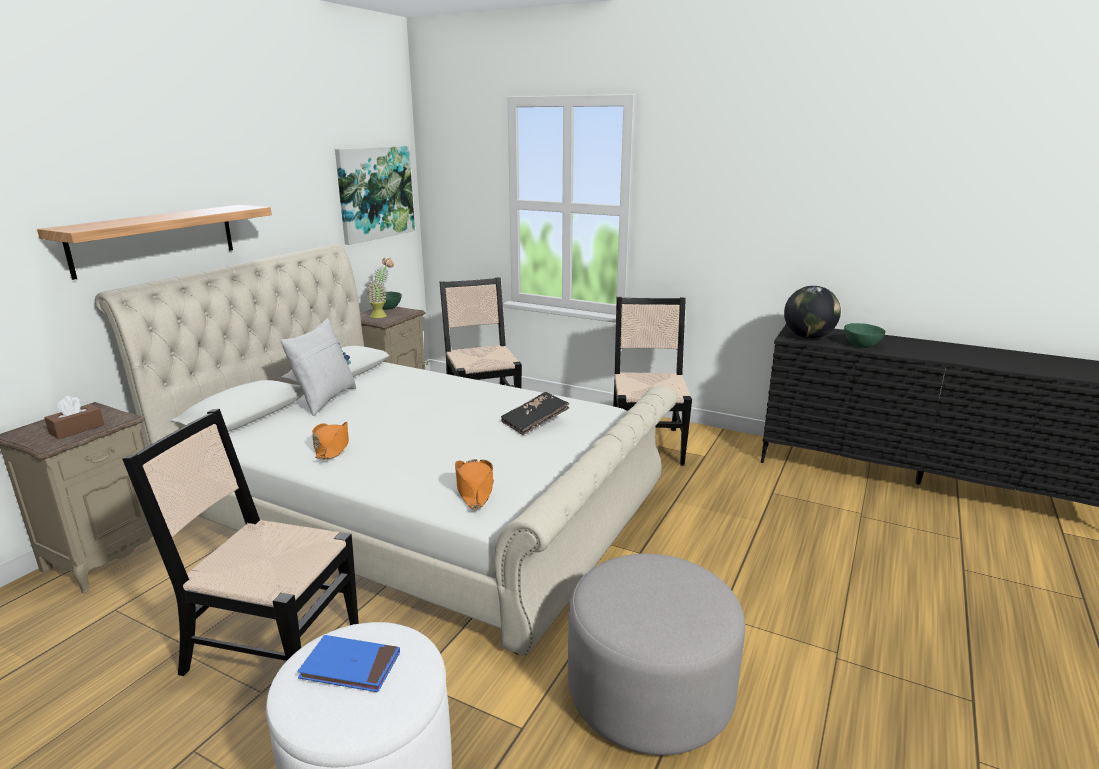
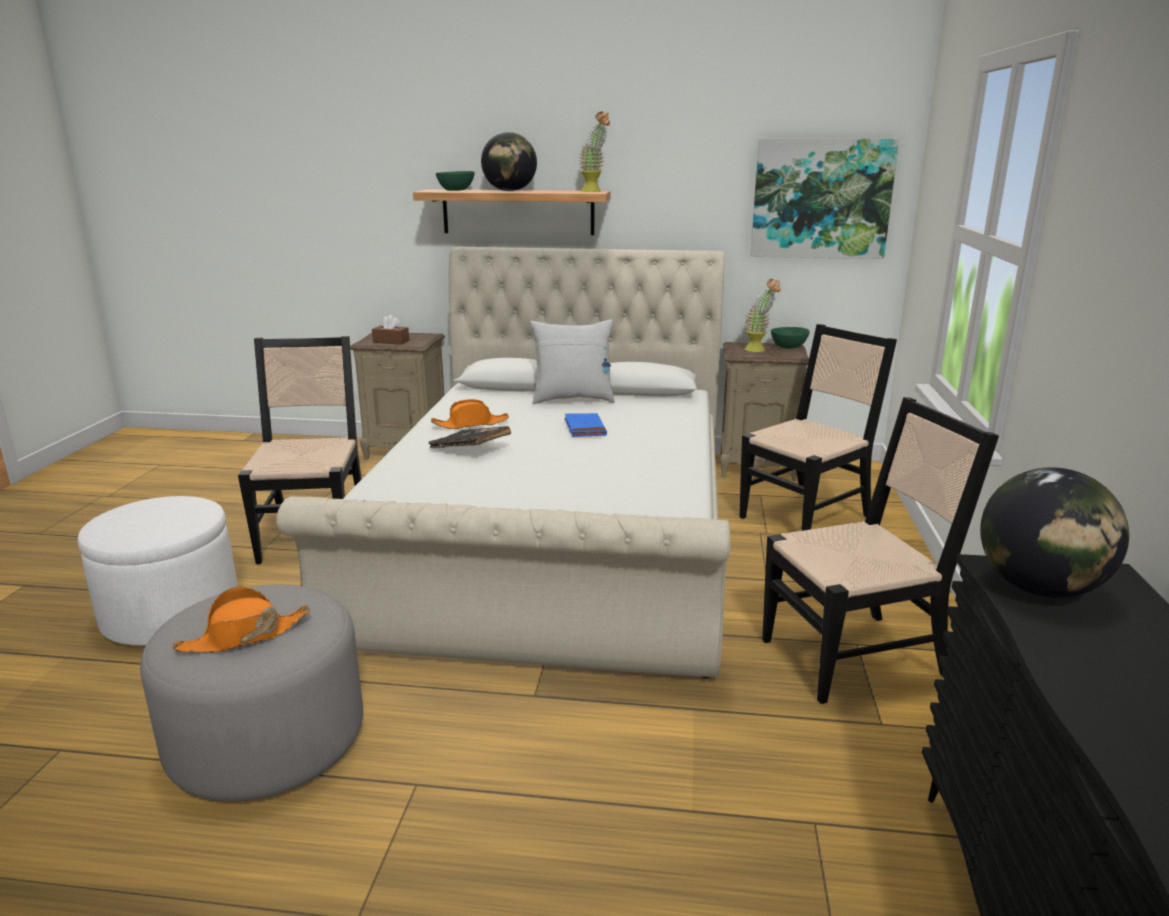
camera: 70 degrees right, 0 degrees up
(166, 216) = (509, 191): none -> globe
(243, 206) = (595, 191): none -> potted plant
(350, 667) = (160, 513): blue book -> blue book (585, 428)
(474, 489) = (405, 488): orange hat -> orange hat (244, 636)
(534, 423) = (597, 490): black book -> black book (470, 450)
(861, 345) = (1081, 657): green bowl -> green bowl (457, 190)

